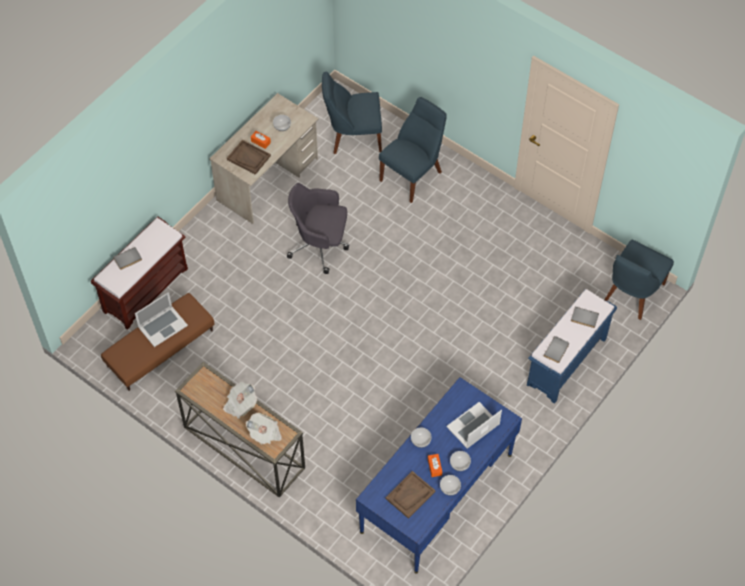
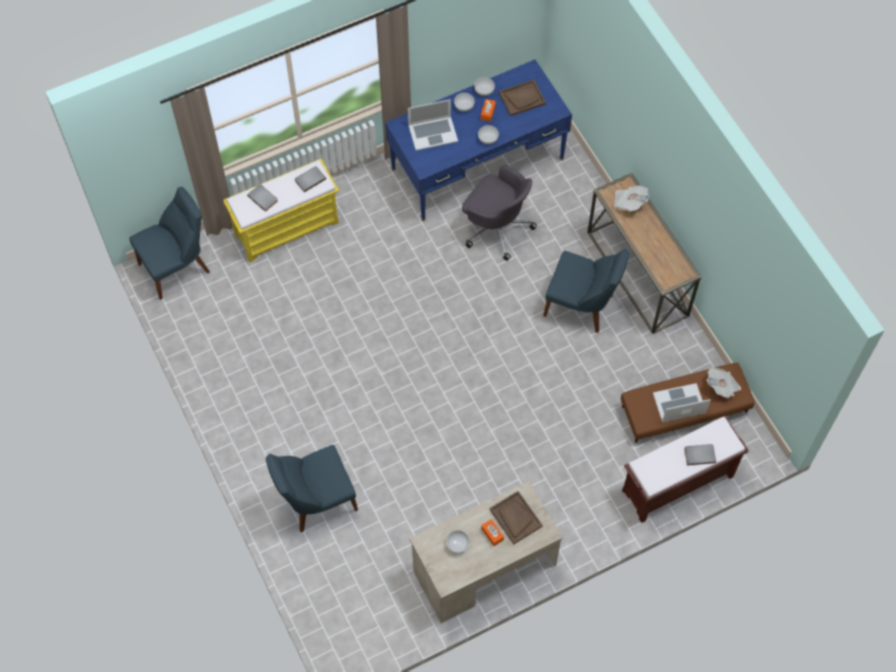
camera: 155 degrees left, 5 degrees up
(240, 404) = (642, 238): newspaper -> newspaper (722, 387)
(320, 245) = (464, 457): grey office chair -> grey office chair (496, 227)
(353, 137) = (357, 583): blue chair -> blue chair (581, 306)
(566, 363) = (287, 228): blue bench -> yellow bench

